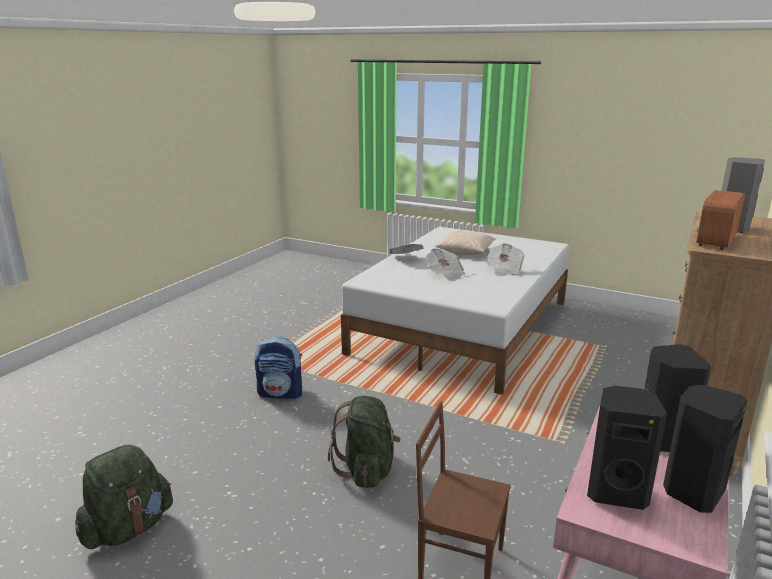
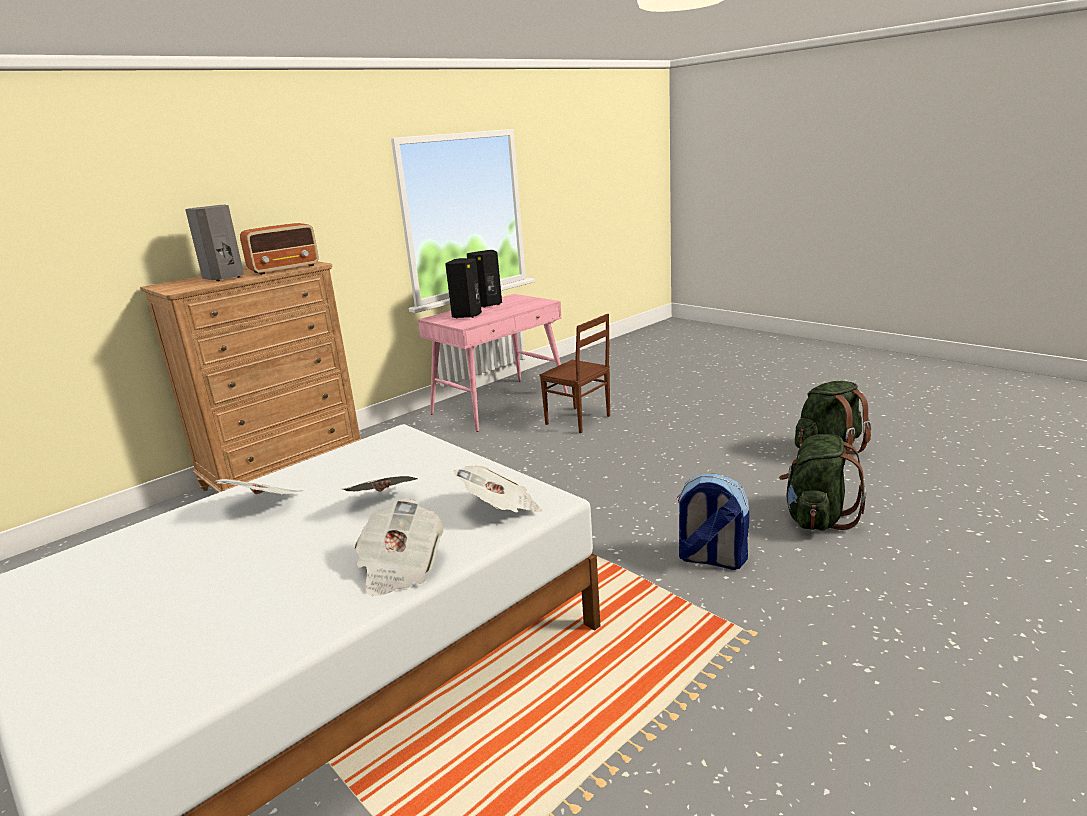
camera: 160 degrees left, 0 degrees up
(367, 470) = (619, 469): green backpack -> green backpack (816, 518)
(382, 276) = (501, 509): none -> newspaper
(466, 251) = (228, 584): beige pillow -> none
(616, 492) = (522, 304): black speaker -> none

